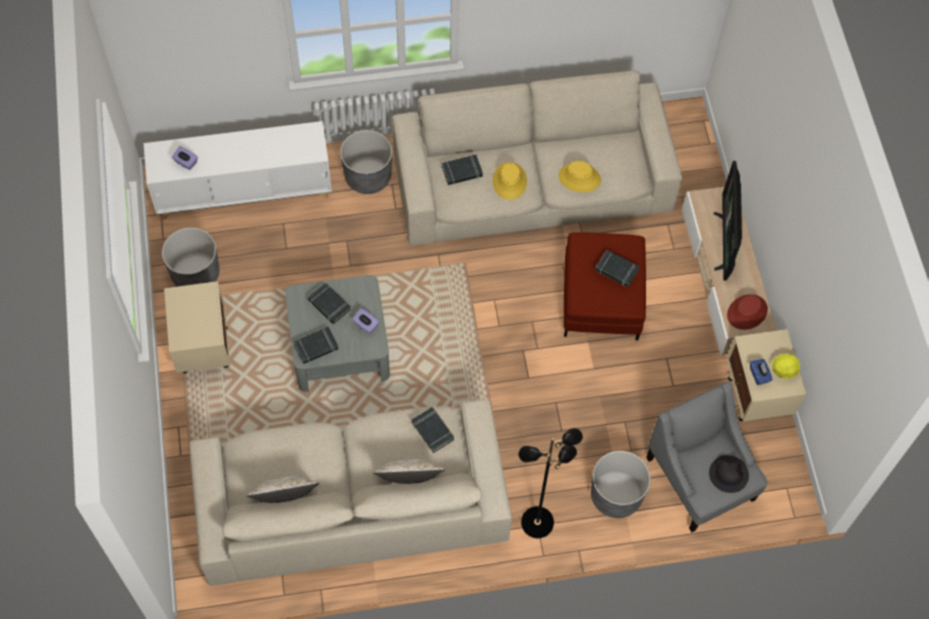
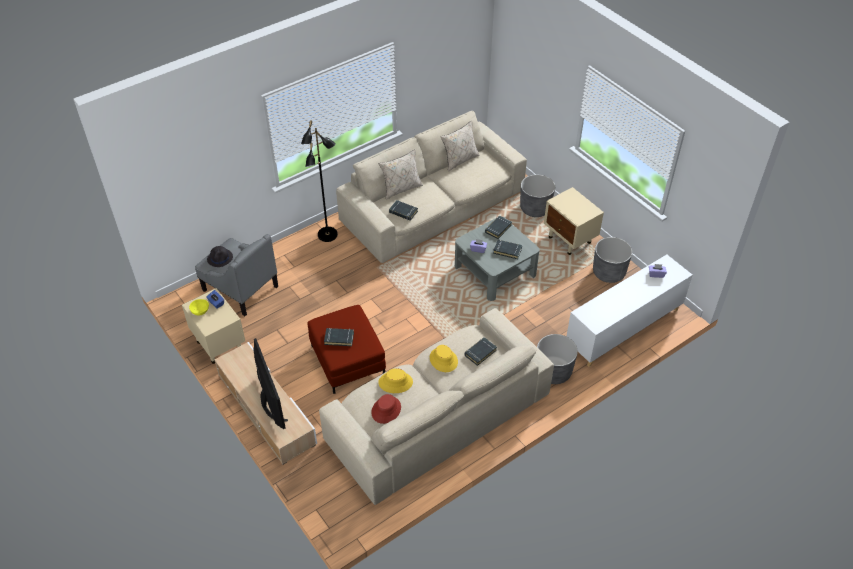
camera: 155 degrees right, 15 degrees down
(616, 495) = (288, 262): grey planter -> grey planter (535, 208)
(747, 312) = (239, 363): red hat -> red hat (386, 410)

